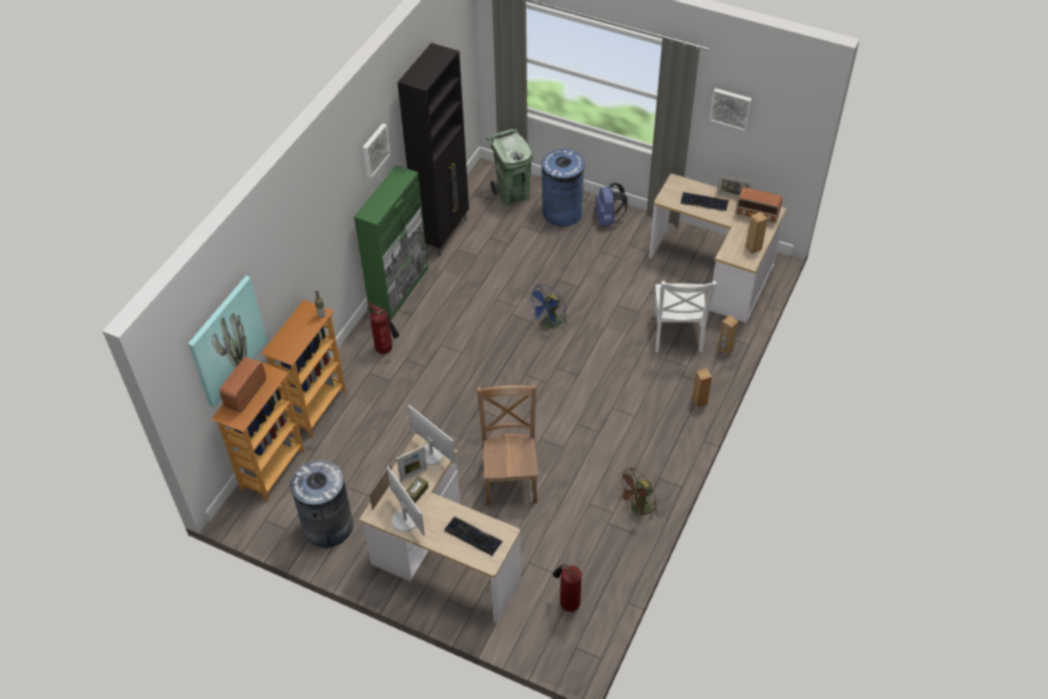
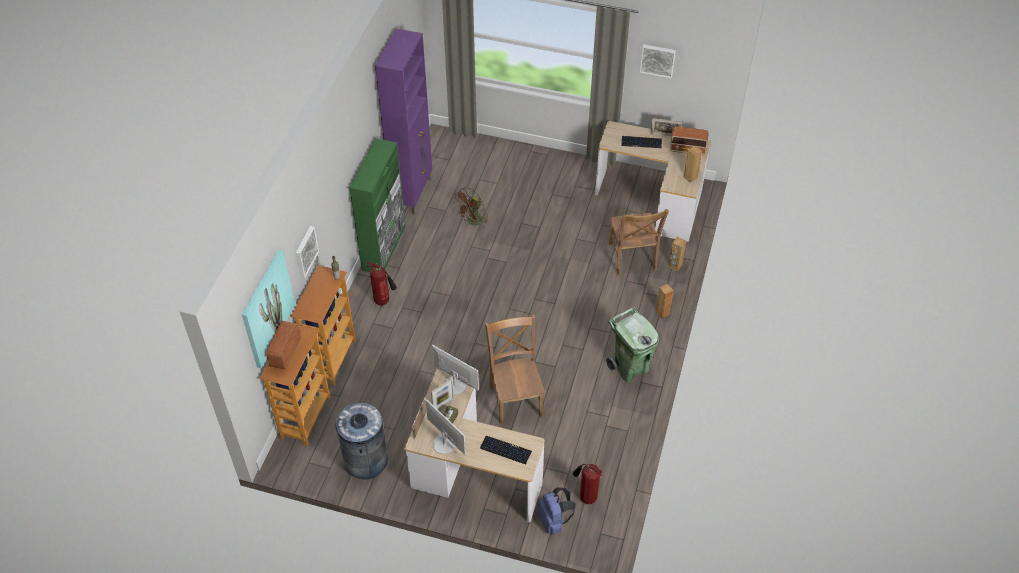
camera: 10 degrees left, 0 degrees up
(374, 150) = (360, 127): picture -> picture (305, 251)
(443, 233) = (413, 194): black cabinet -> purple cabinet
(512, 194) = (466, 153): green trash can -> green trash can (630, 368)
(550, 324) = (522, 262): blue fan -> none
(562, 212) = (512, 164): blue trash can -> none
(608, 219) = (553, 166): blue backpack -> blue backpack (554, 521)
(638, 509) = (629, 411): brown fan -> brown fan (472, 222)
(677, 335) = (632, 259): white chair -> brown chair

